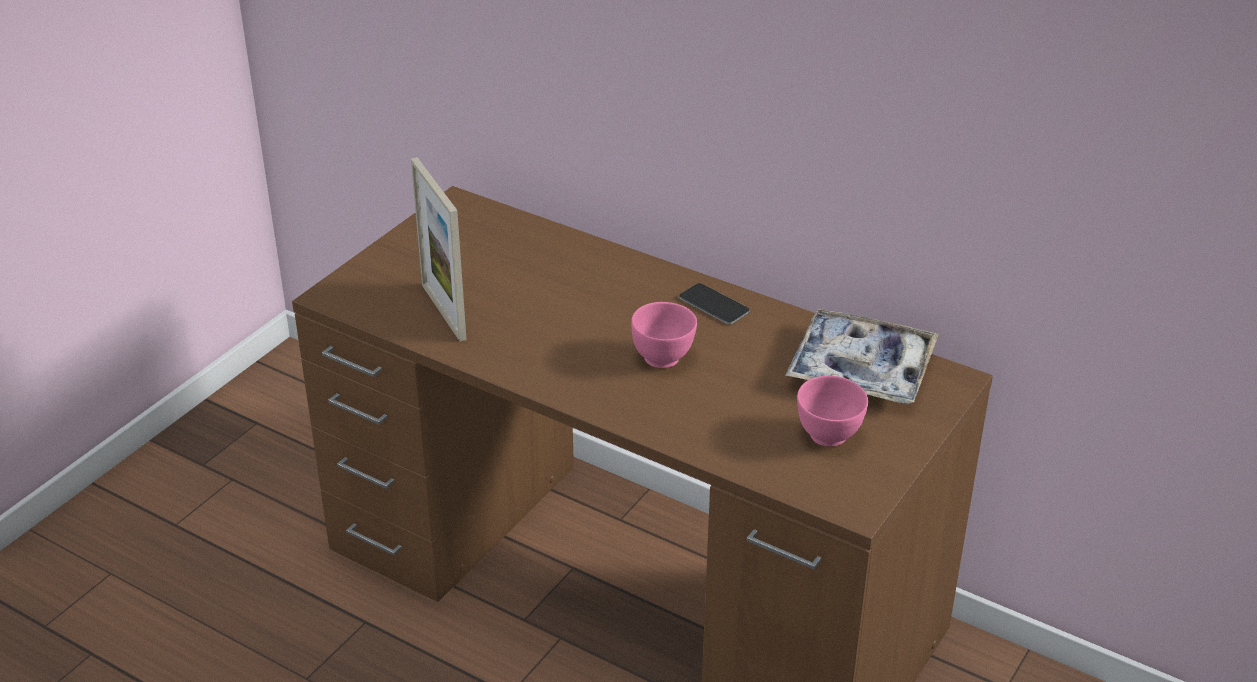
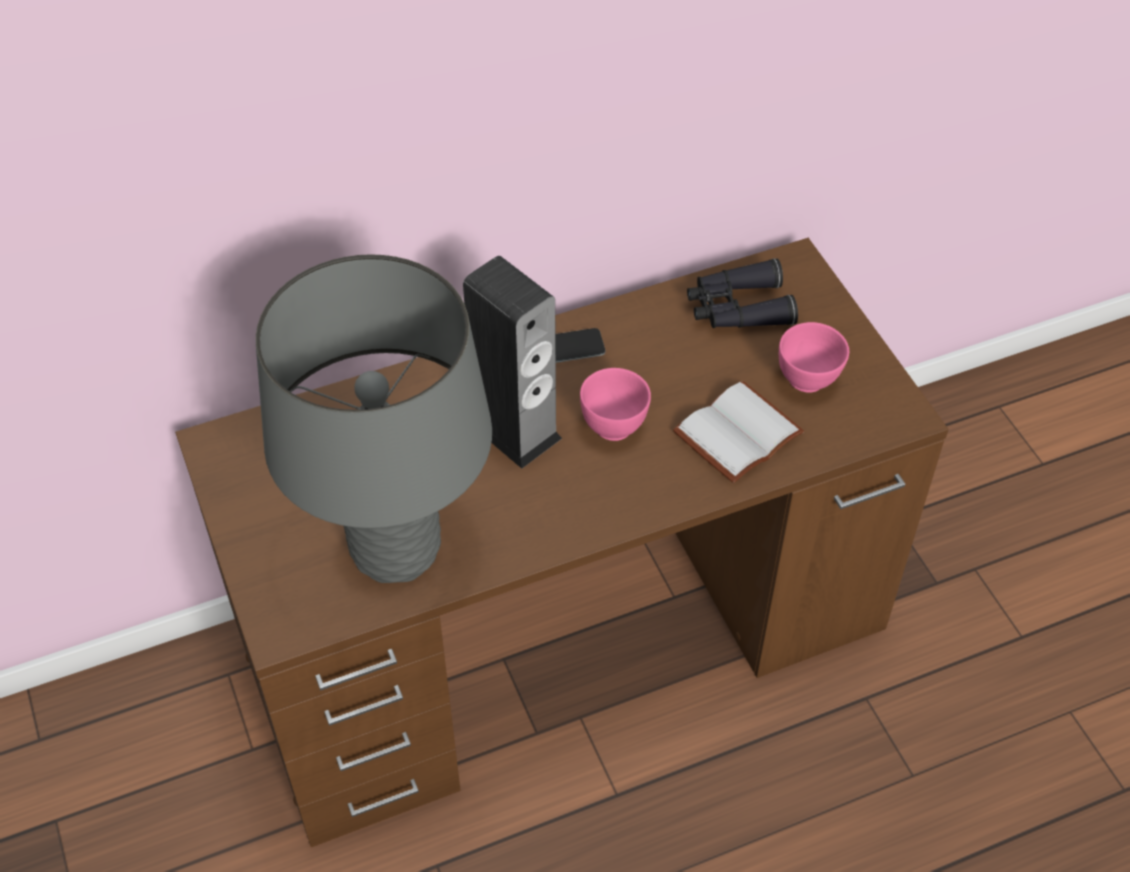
camera: 55 degrees left, 15 degrees up
(443, 312) = (396, 550): picture frame -> grey table lamp
(606, 315) = (514, 430): none -> speaker
(724, 423) = (738, 436): none -> white book
(861, 369) = (737, 308): tray -> black binoculars

